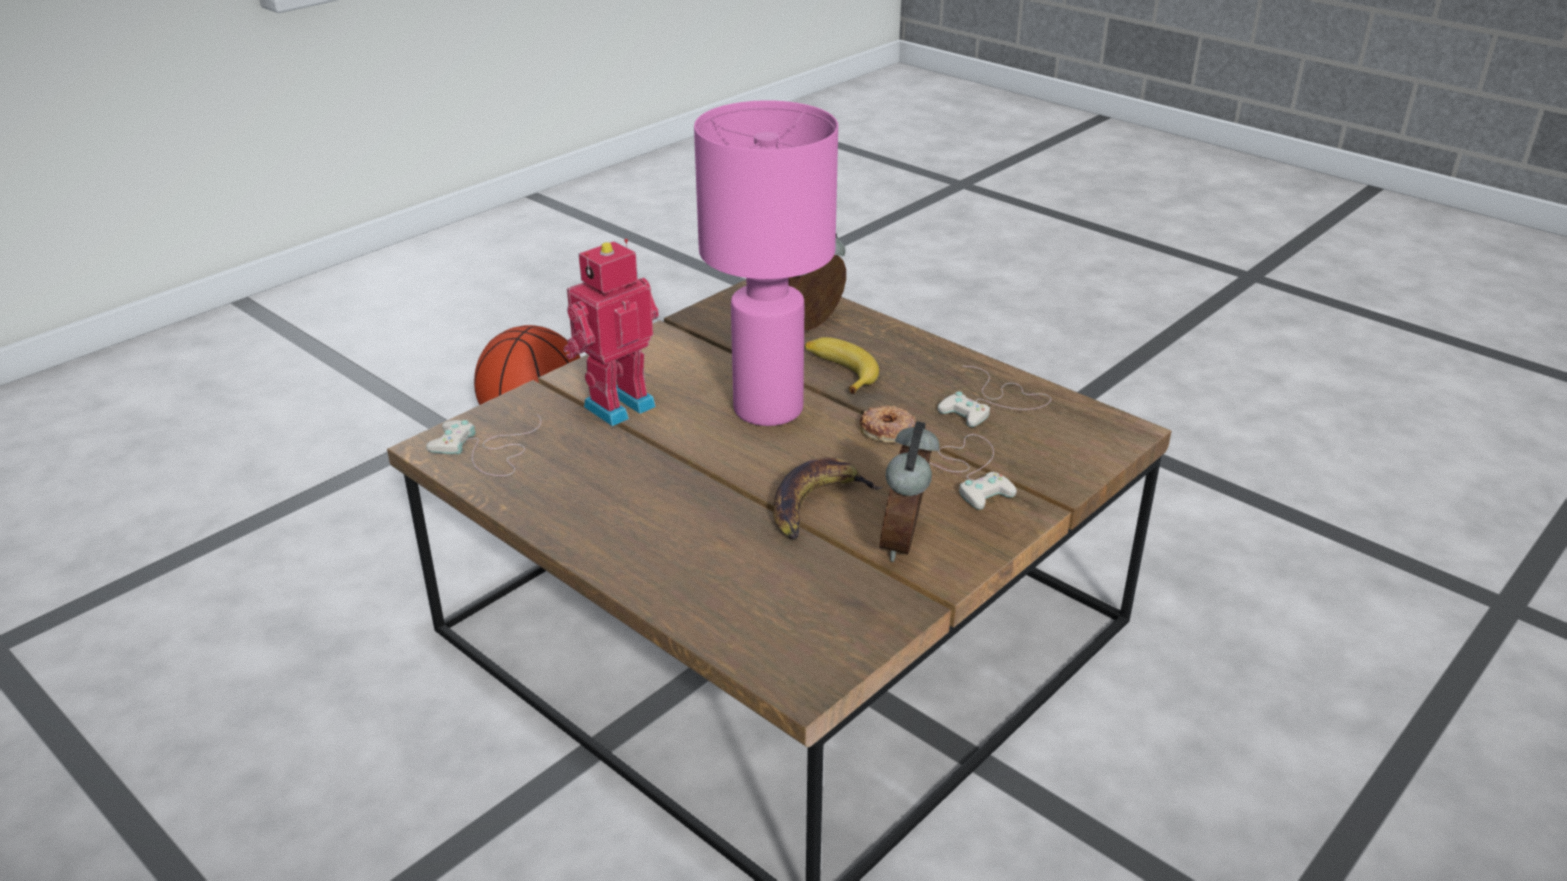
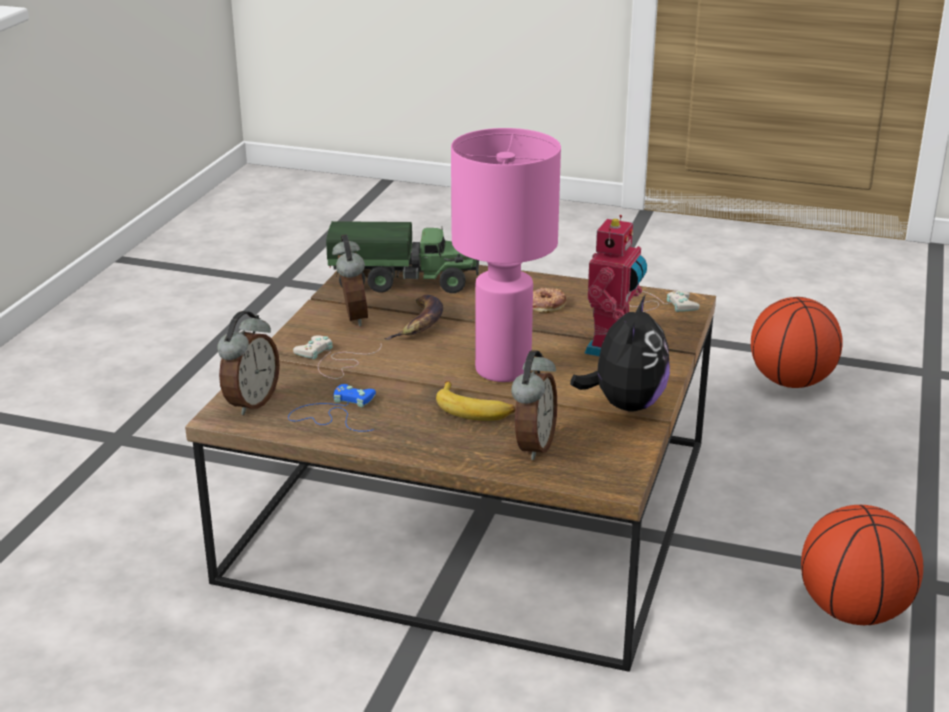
camera: 155 degrees right, 5 degrees down
(176, 697) = (790, 382): none -> basketball
(683, 341) = (625, 405): none -> plush toy
(781, 598) = (405, 282): none -> toy truck
(887, 430) = (405, 375): donut -> donut (546, 304)
(993, 403) = (334, 413): white game controller -> blue game controller
(1089, 439) = (250, 403): none -> alarm clock

